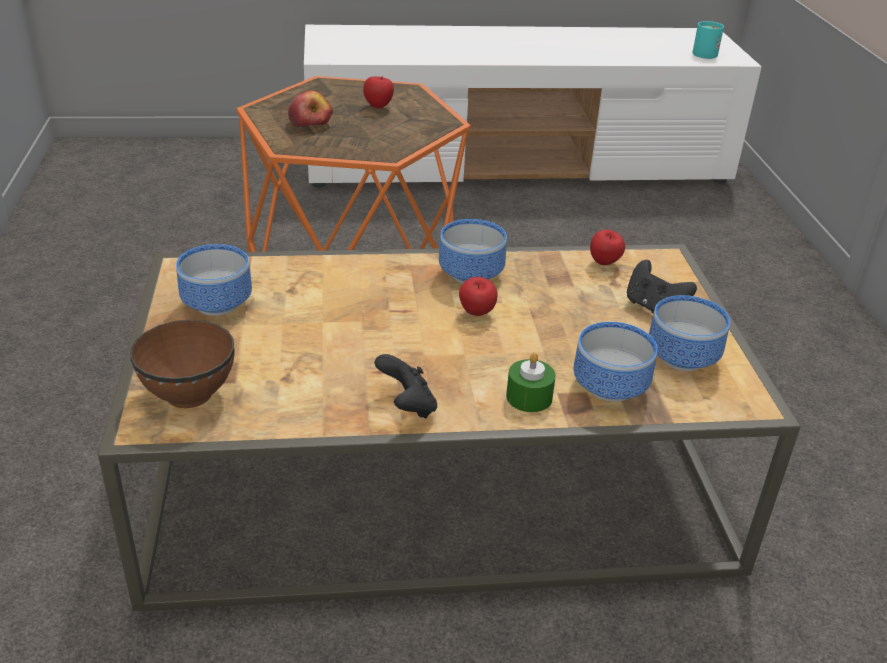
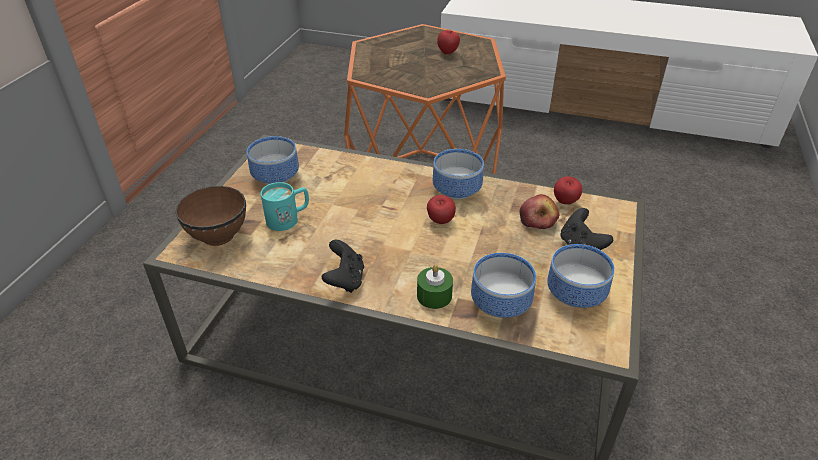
camera: 25 degrees right, 5 degrees up
(310, 123) = (392, 59): apple -> apple (537, 220)
(707, 53) = (773, 38): turquoise mug -> turquoise mug (289, 219)

